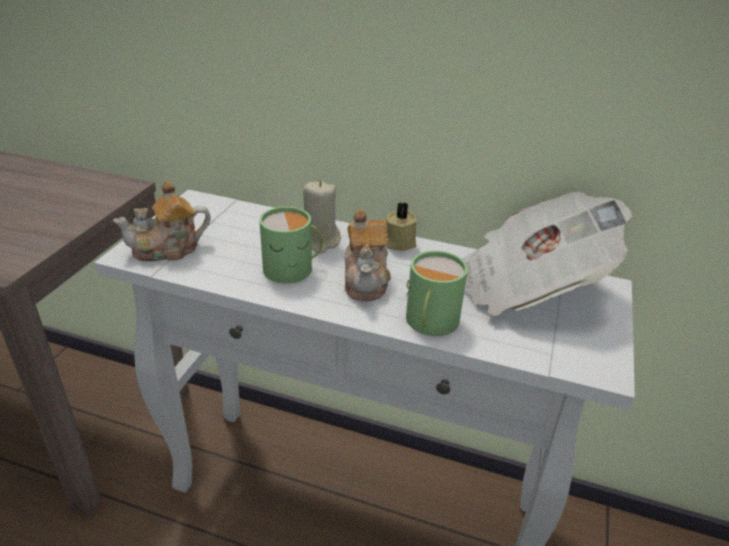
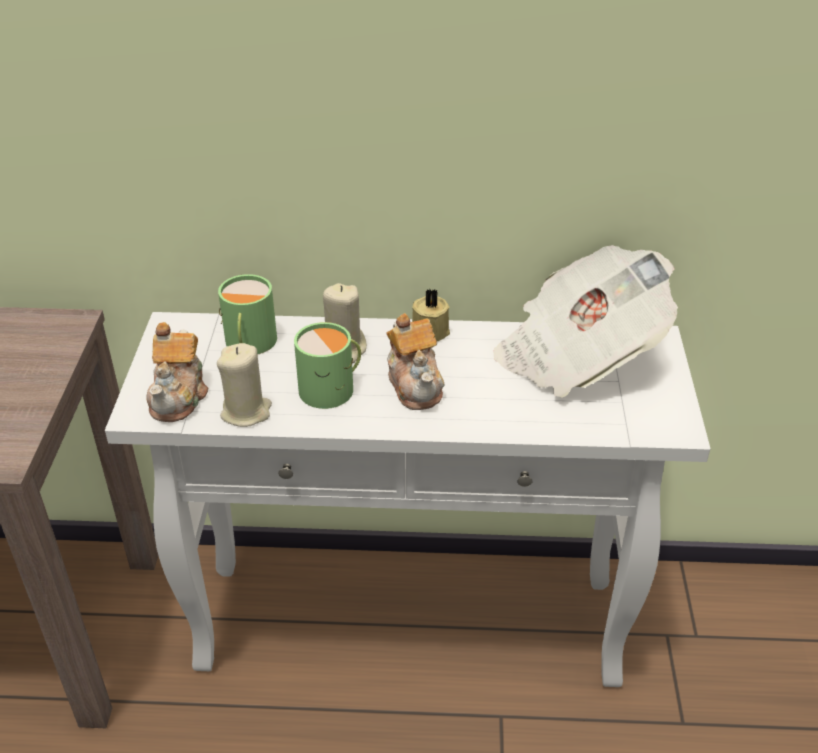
camera: 15 degrees left, 5 degrees up
(168, 249) = (179, 396): teapot -> teapot turned 45 degrees counterclockwise
(212, 272) = (246, 412): none -> beige candle
(429, 322) = (499, 417): green mug -> green mug (249, 343)

